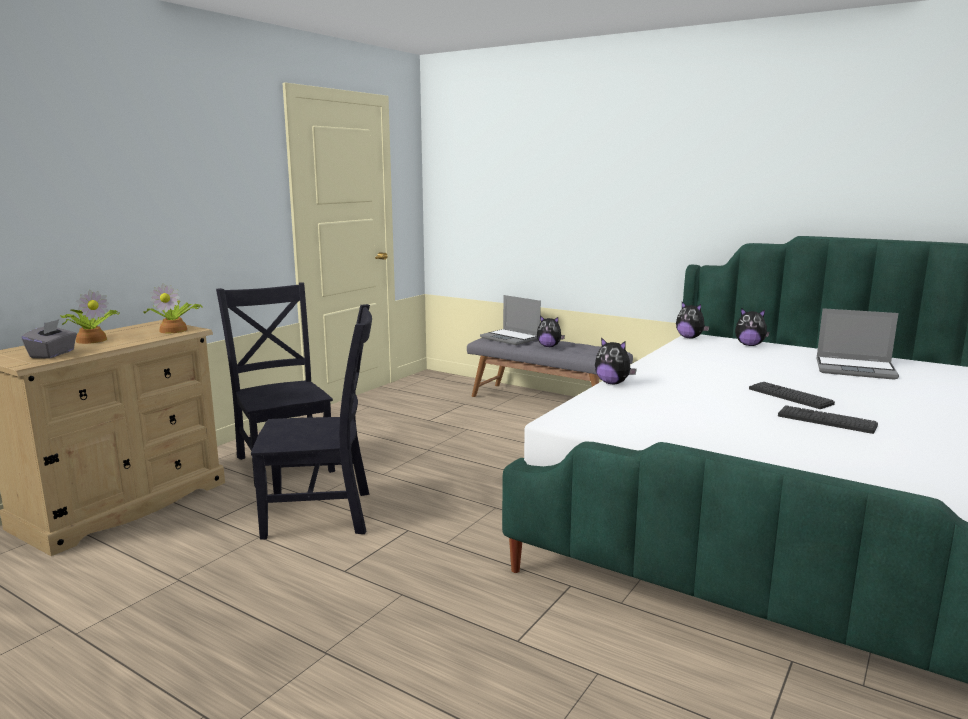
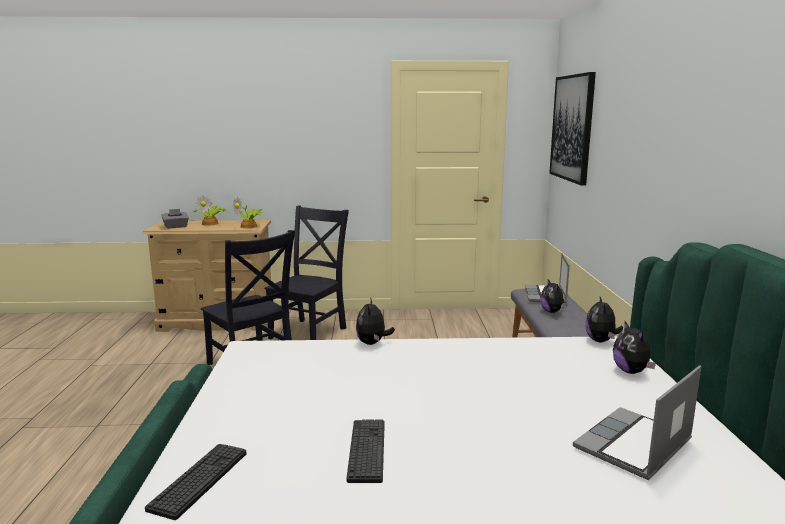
camera: 55 degrees right, 0 degrees up
(480, 170) = (572, 128): none -> picture
(790, 396) = (437, 420): keyboard -> keyboard (199, 480)
(856, 369) = (634, 446): laptop -> laptop turned 60 degrees clockwise

